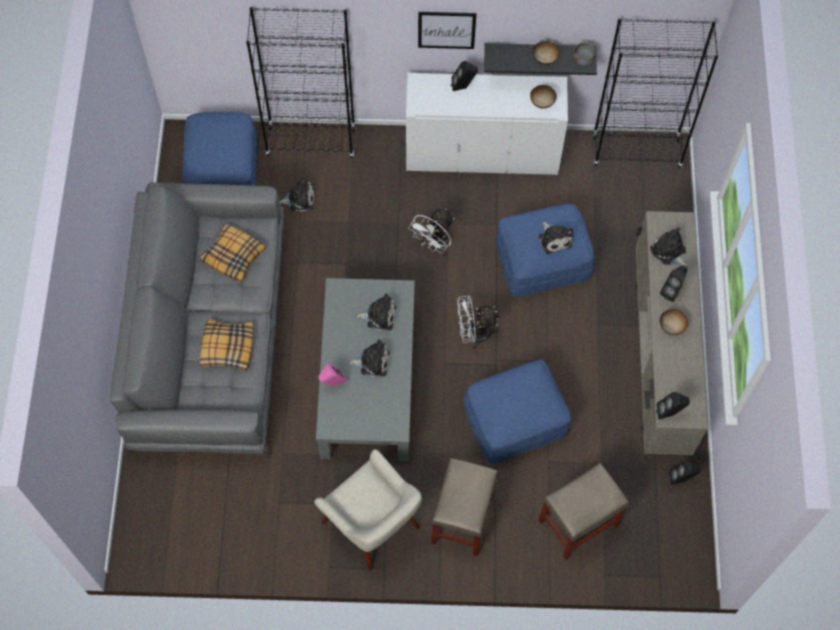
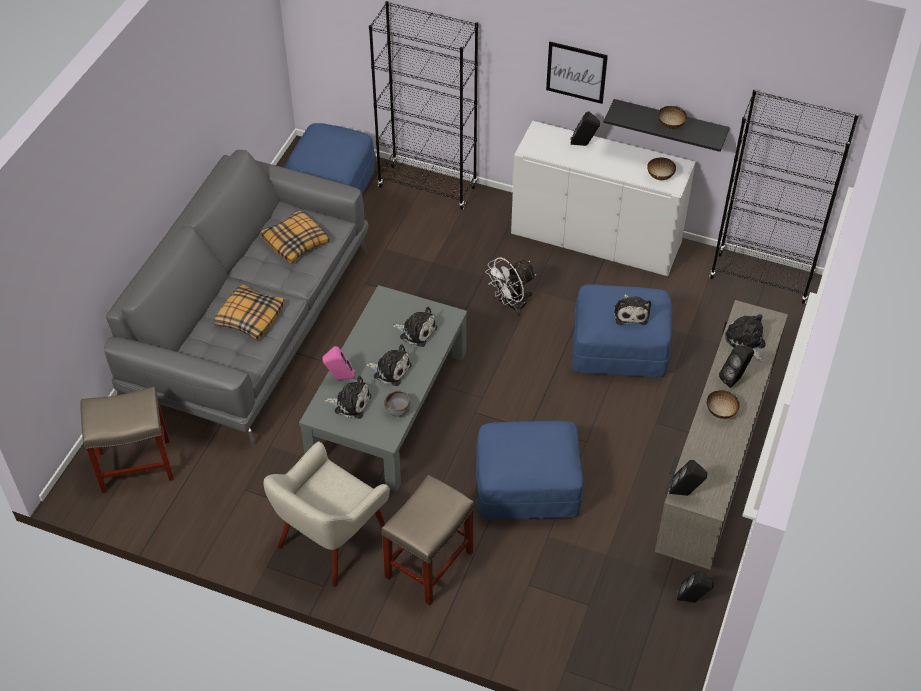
camera: 20 degrees right, 15 degrees down
(299, 199) = (393, 231): plush toy -> plush toy (350, 403)
(372, 524) = (331, 540): beige armchair -> beige armchair turned 60 degrees clockwise
(474, 334) = (518, 395): white fan -> none
(577, 524) = (554, 608): beige stool -> beige stool (134, 466)
(583, 60) = (710, 135): grey bowl -> grey bowl (398, 410)

